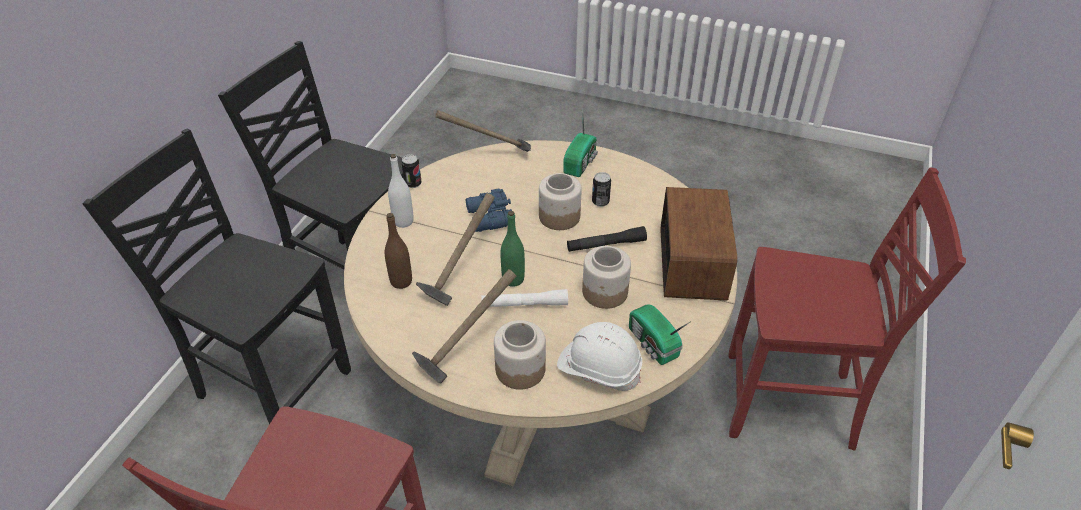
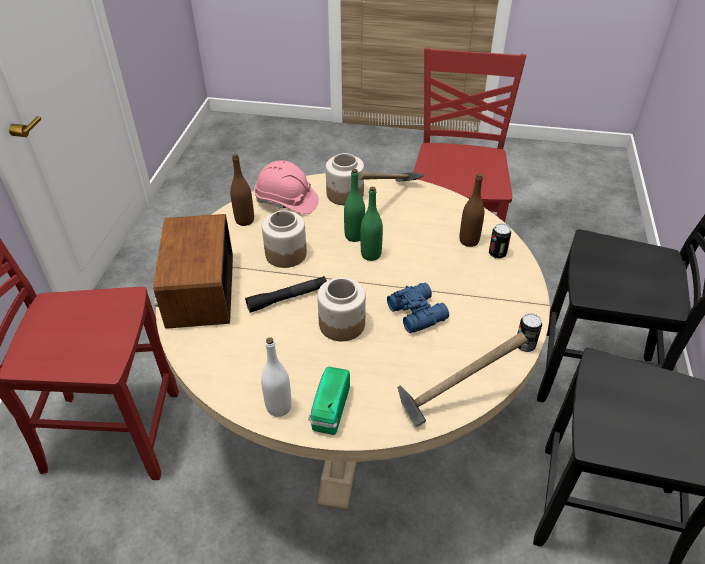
camera: 170 degrees right, 0 degrees up
(403, 221) = (504, 297): white bottle -> white bottle (278, 407)
(459, 276) = (420, 252): hammer -> none
(524, 304) = (354, 236): white flashlight -> green bottle
(599, 368) = (286, 201): white hard hat -> pink hard hat
(600, 202) = (298, 350): can -> can (497, 253)
(653, 344) = (244, 220): radio -> brown bottle

